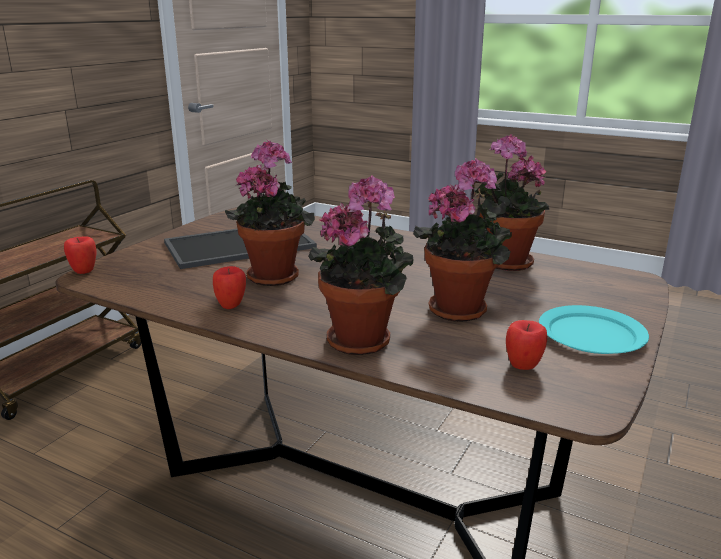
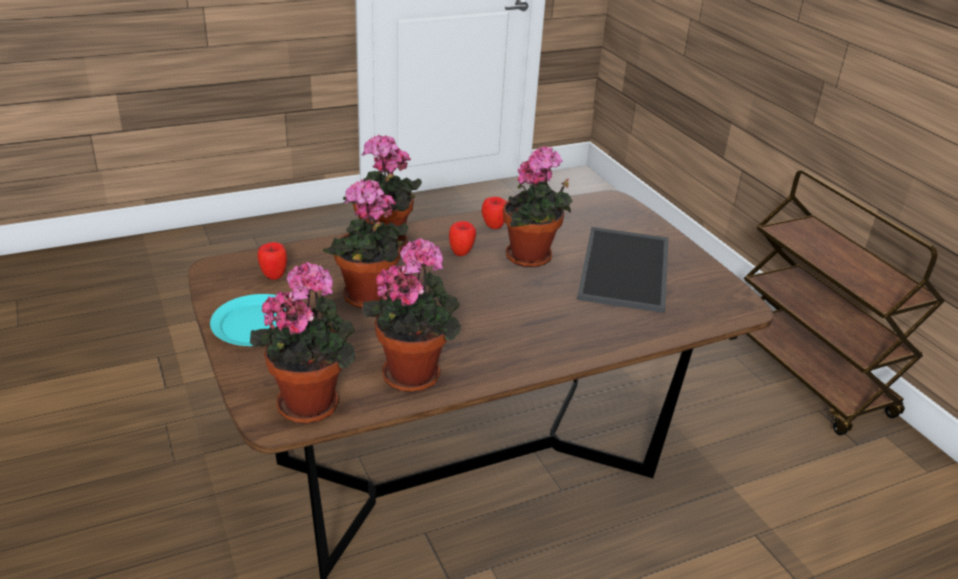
camera: 125 degrees right, 10 degrees up
(84, 271) = (626, 201): apple -> apple (461, 253)
(598, 278) = (311, 402): none -> potted plant

